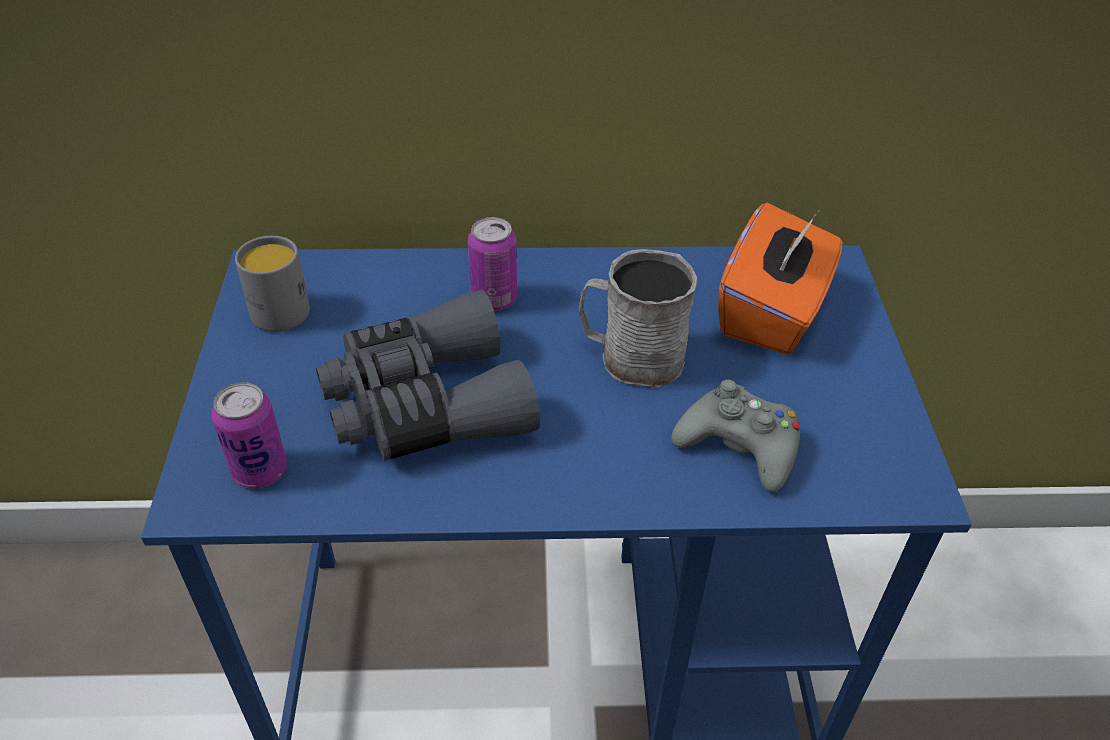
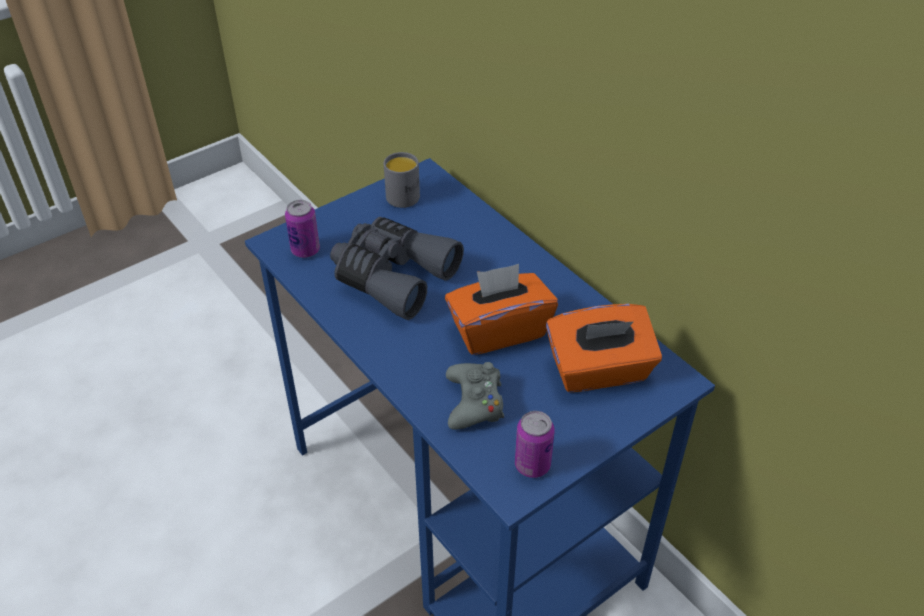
camera: 55 degrees right, 0 degrees up
(494, 299) = (489, 259): can -> can (532, 465)
(630, 357) = (499, 330): grey mug -> orange tissue box

